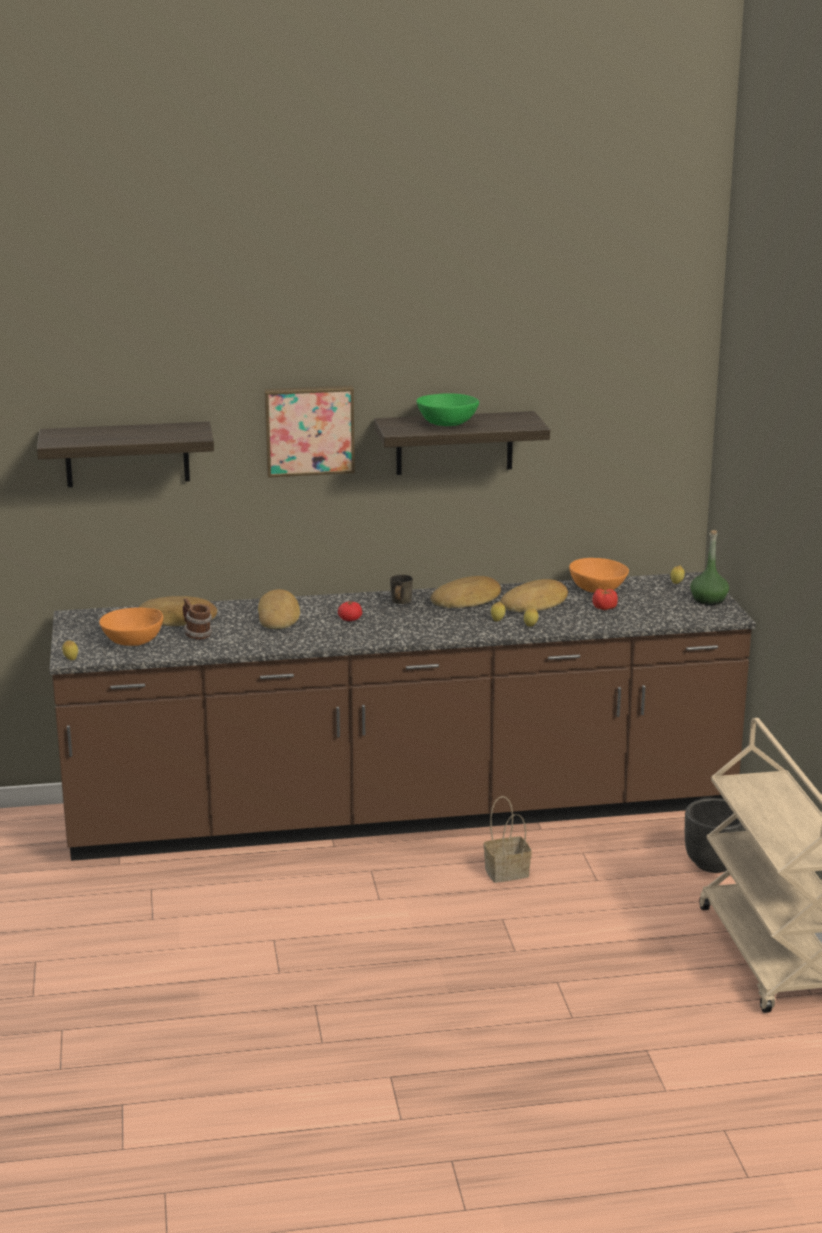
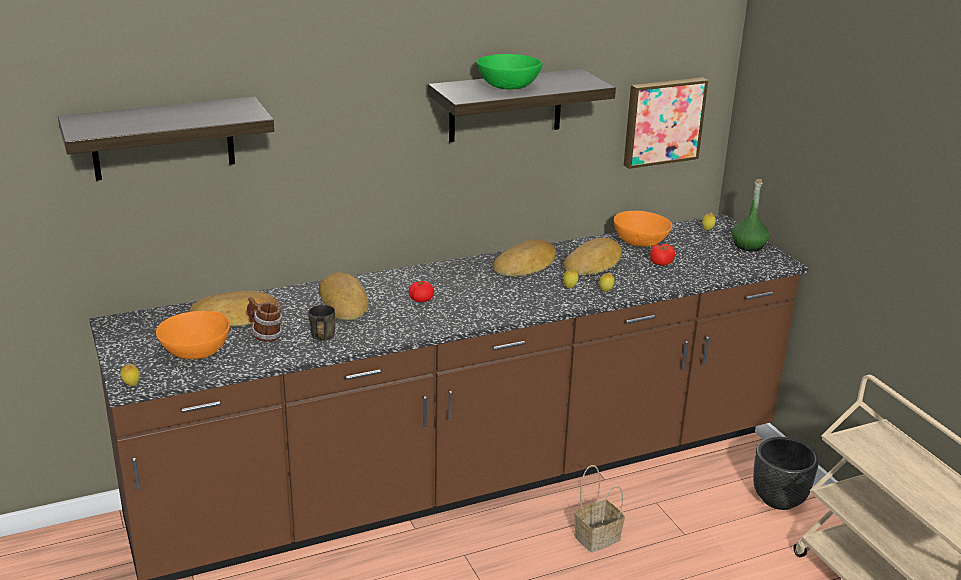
camera: 15 degrees left, 5 degrees up
(309, 430) = (361, 100): picture -> picture (662, 121)
(398, 604) = (460, 276): grey mug -> grey mug (320, 339)

